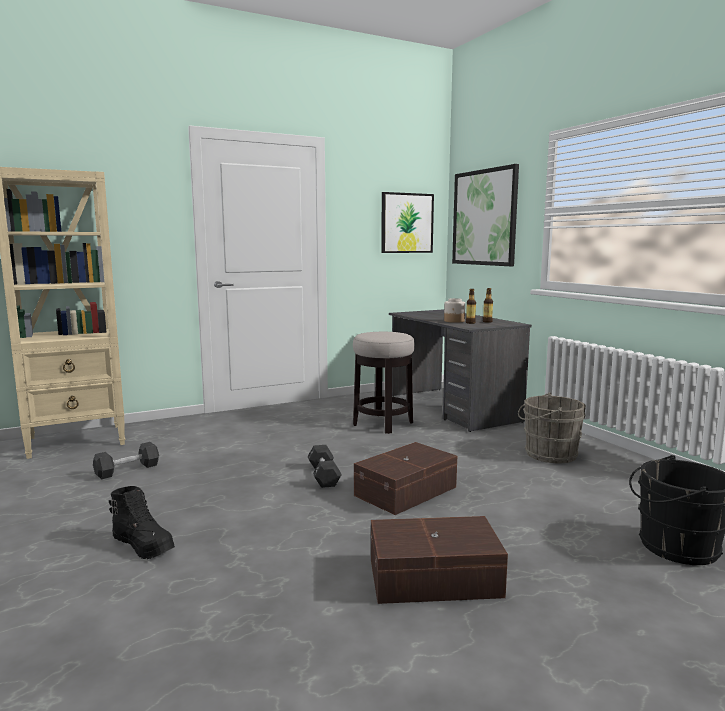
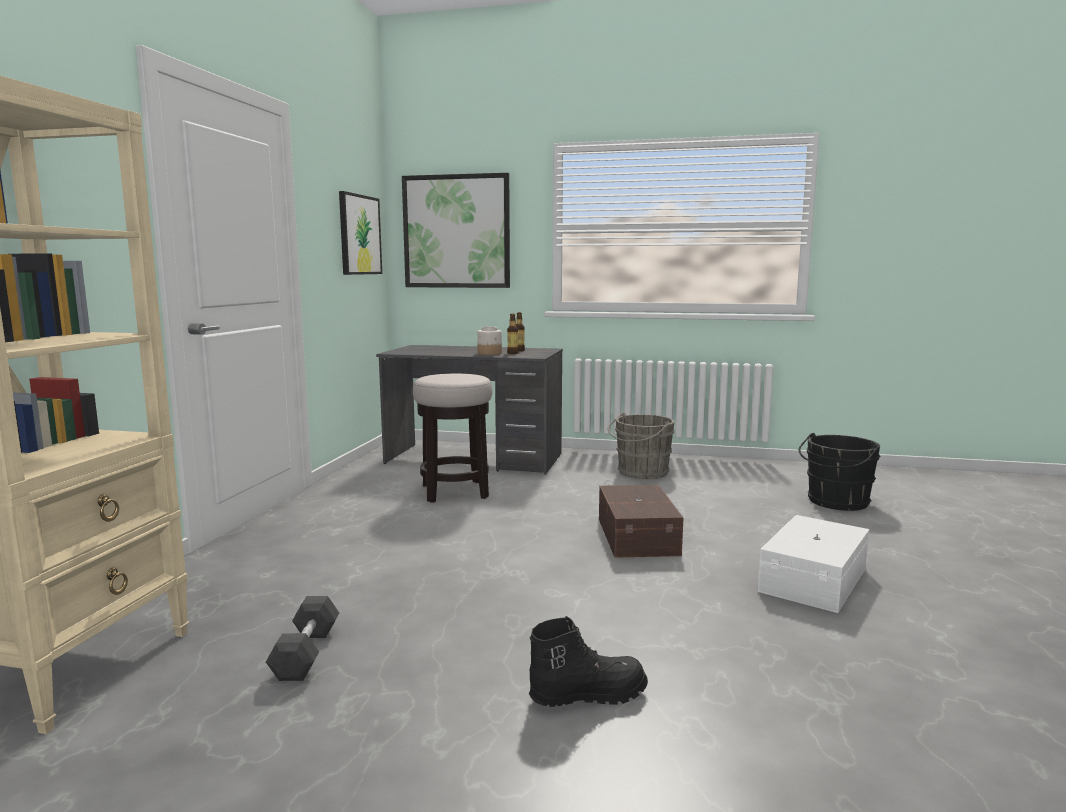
camera: 50 degrees left, 0 degrees up
(324, 475) = (543, 554): black dumbbell -> none
(435, 579) = (815, 580): brown storage box -> white storage box

